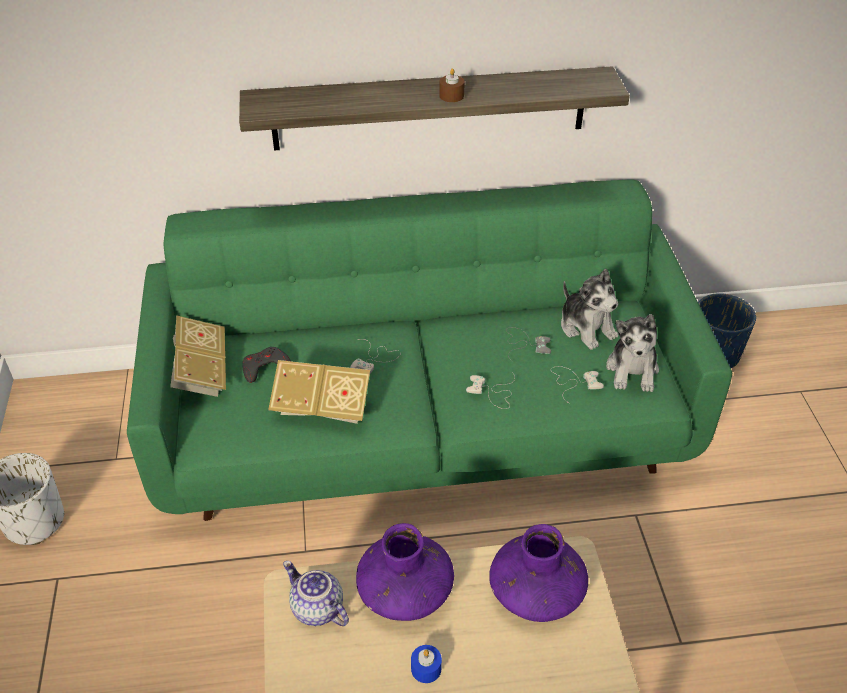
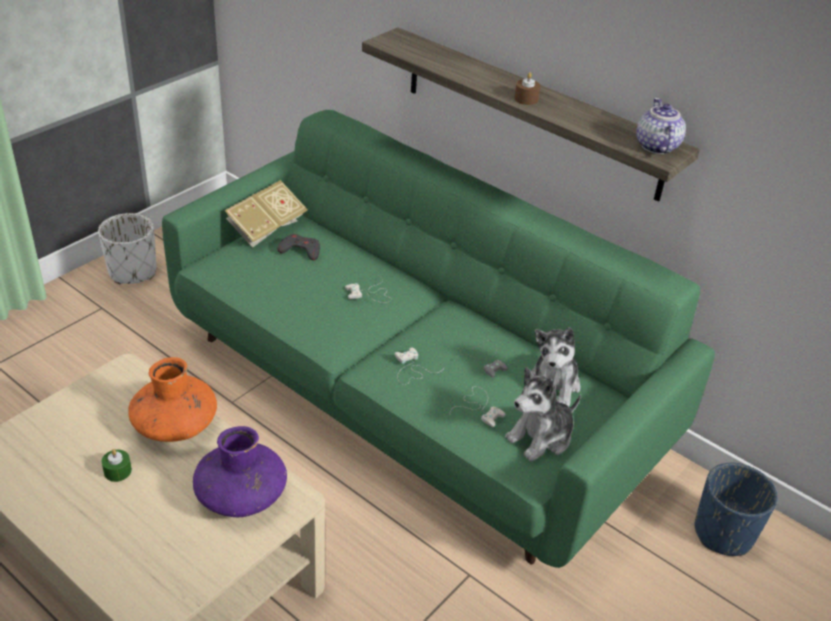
camera: 45 degrees right, 5 degrees down
(316, 609) = (119, 391): teapot -> teapot (655, 146)
(322, 407) = (296, 295): book -> none
(405, 590) = (175, 425): purple vase -> orange vase
(426, 668) = (117, 471): blue candle -> green candle

